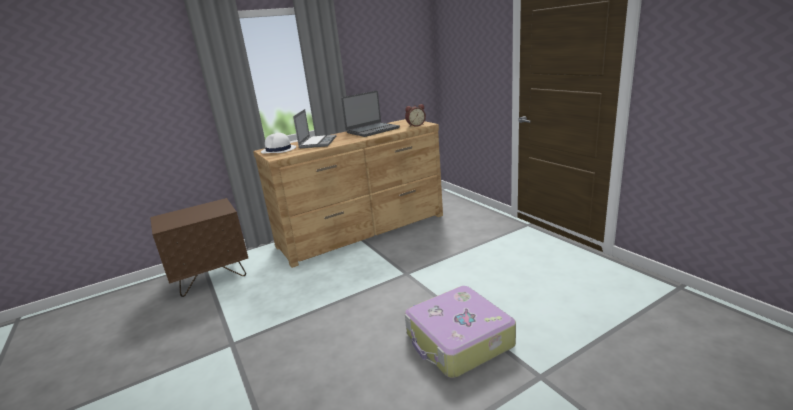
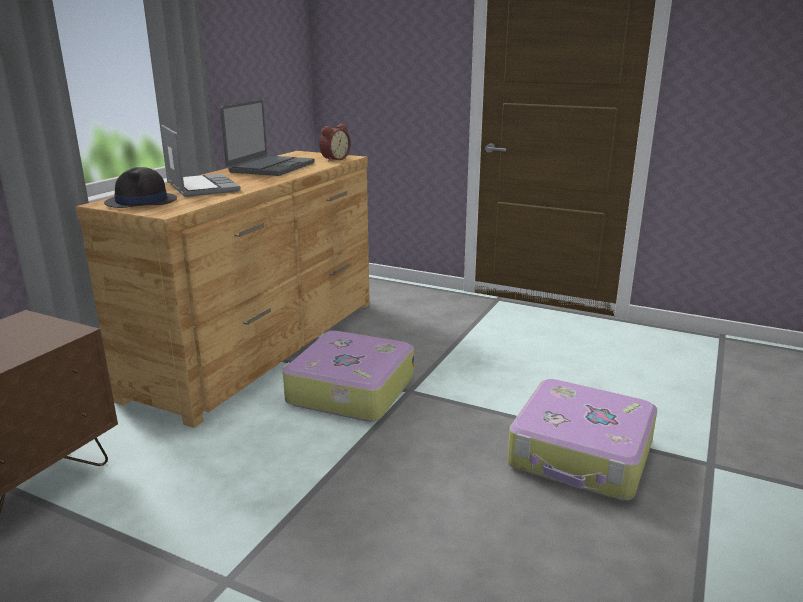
camera: 35 degrees left, 0 degrees up
(278, 150) = (142, 202): white hat -> black hat
(376, 265) = (349, 390): none -> suitcase

